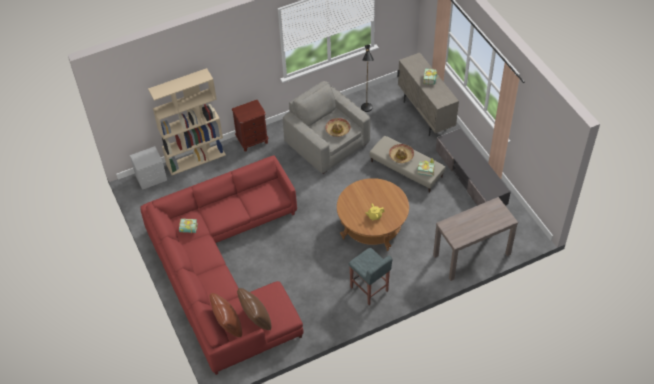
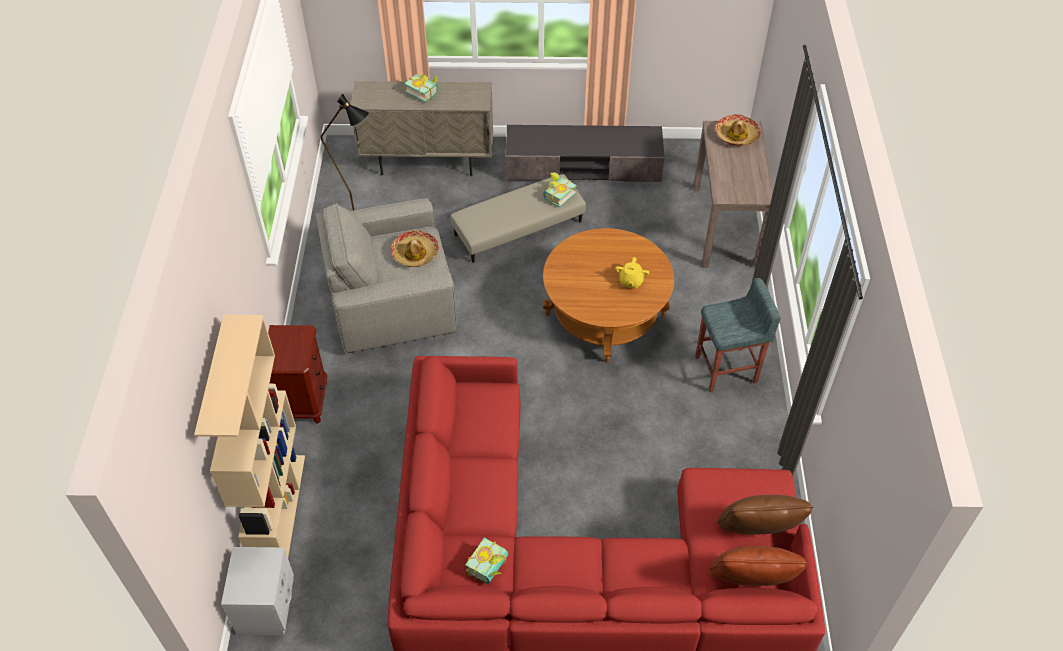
camera: 65 degrees left, 0 degrees up
(401, 156) = (509, 211): hat -> hat (737, 135)

